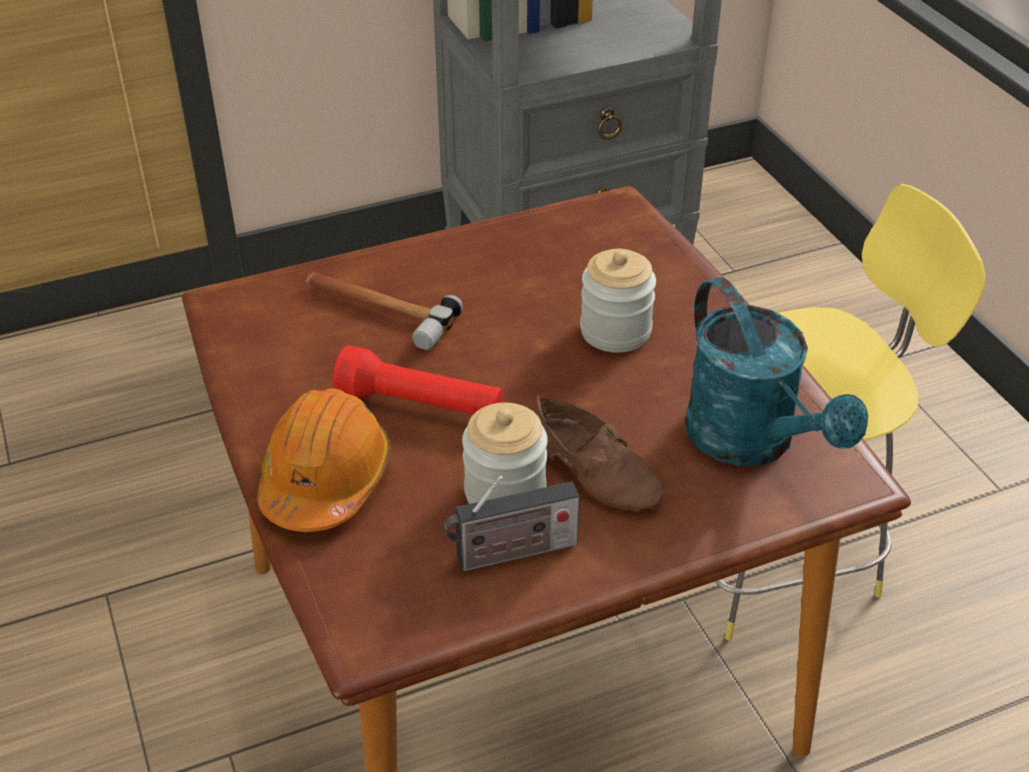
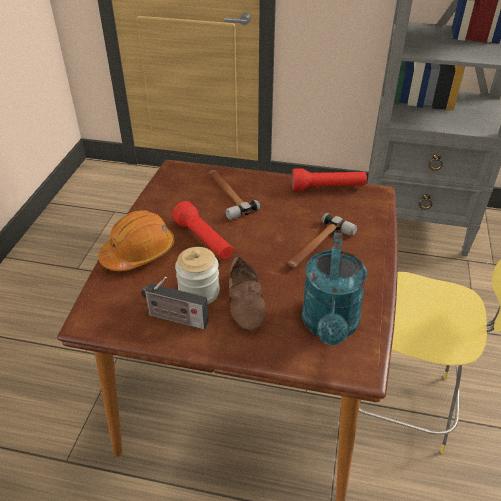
camera: 35 degrees right, 0 degrees up
(534, 228) = (328, 188): none -> red flashlight
(615, 331) = (318, 247): jar -> hammer

